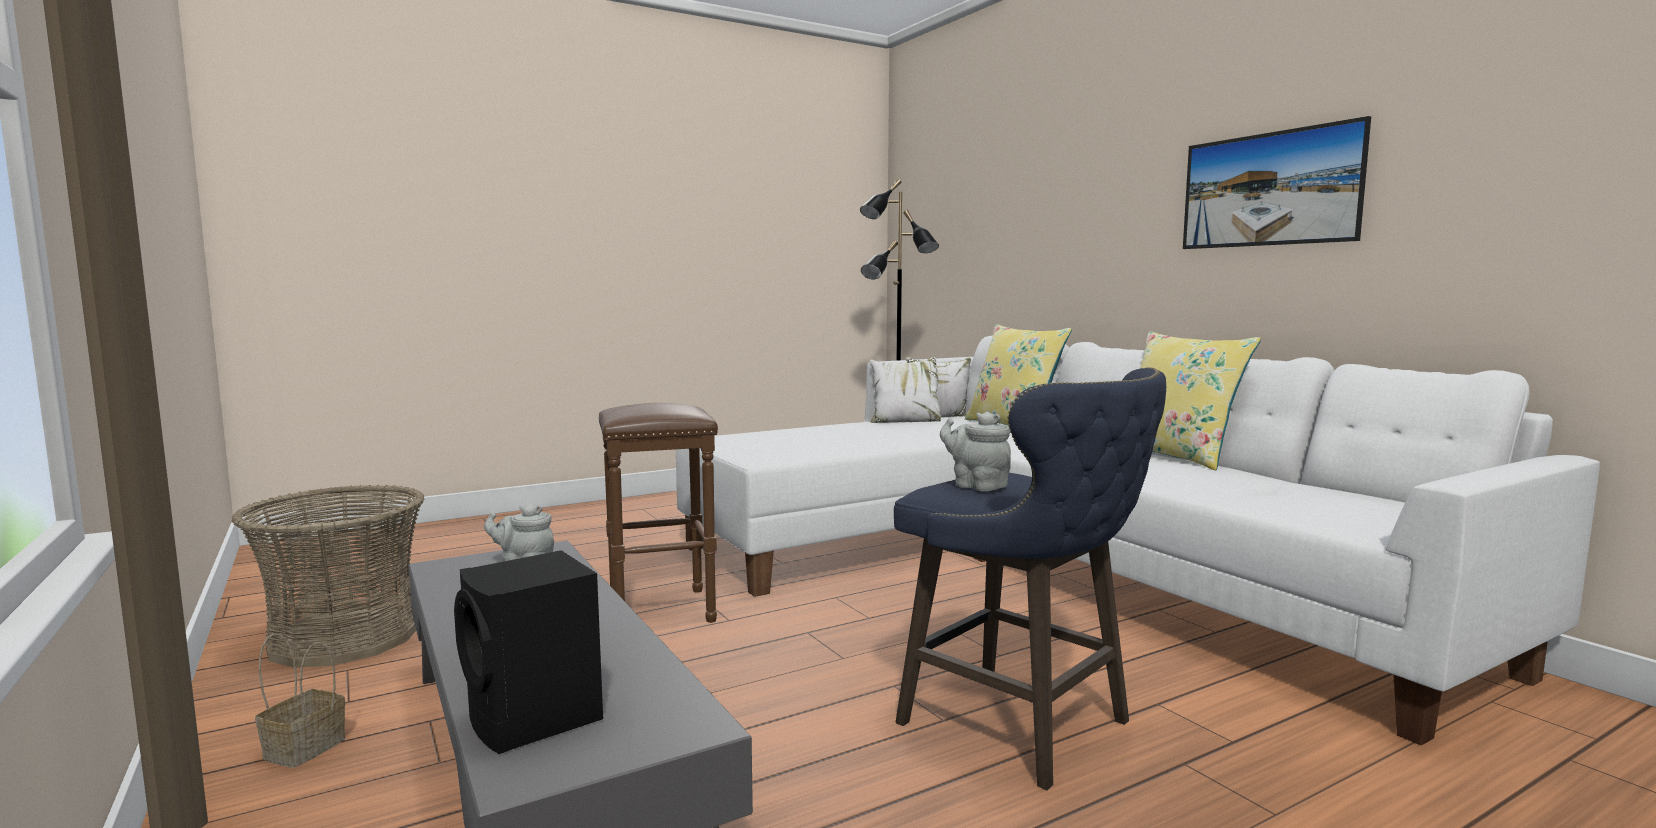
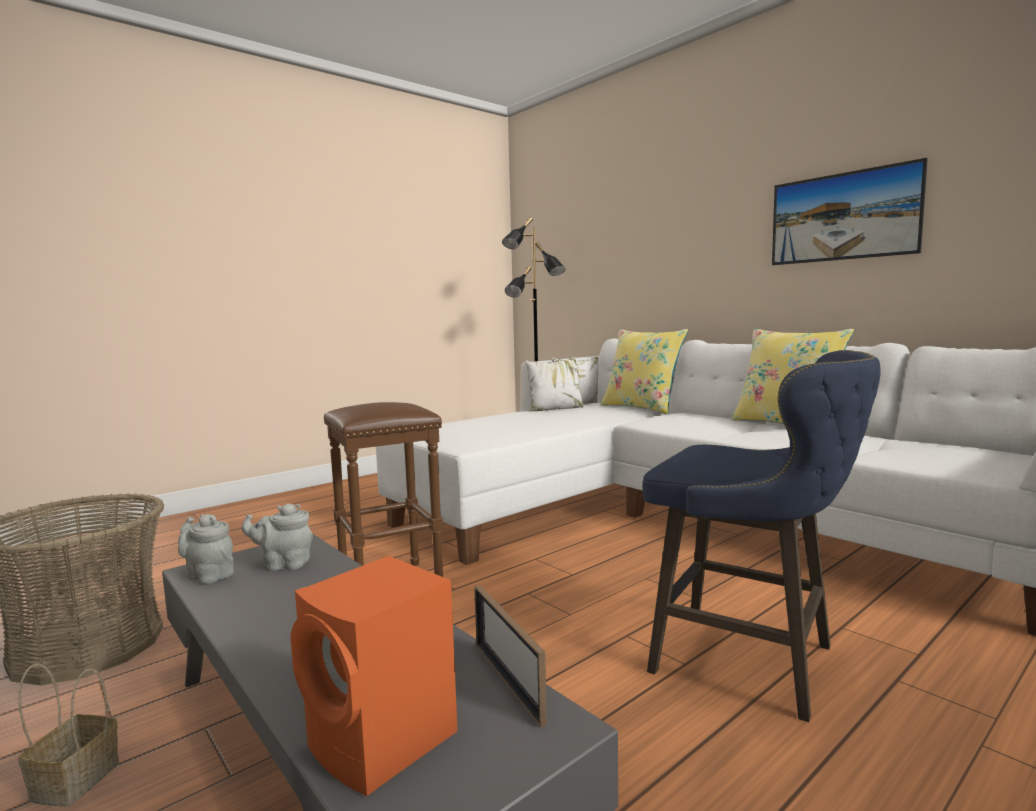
camera: 10 degrees left, 0 degrees up
(535, 721) = (384, 743): black speaker -> orange speaker
(676, 687) = (508, 681): none -> picture frame
(976, 485) = (711, 458): grey teapot -> grey teapot (209, 575)

